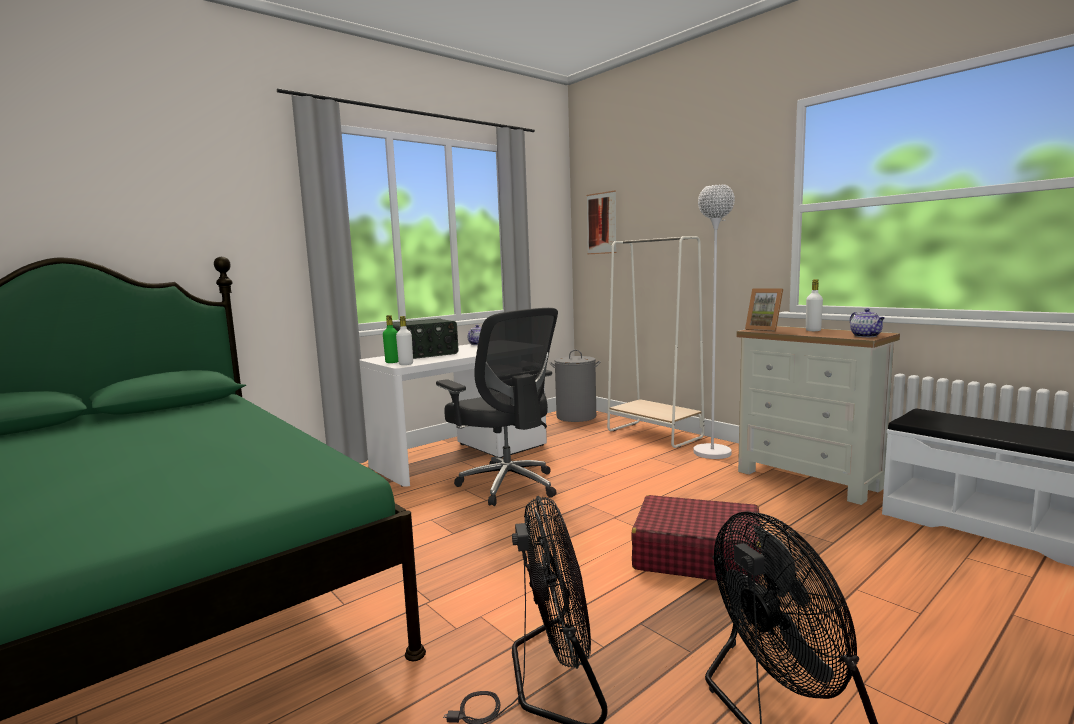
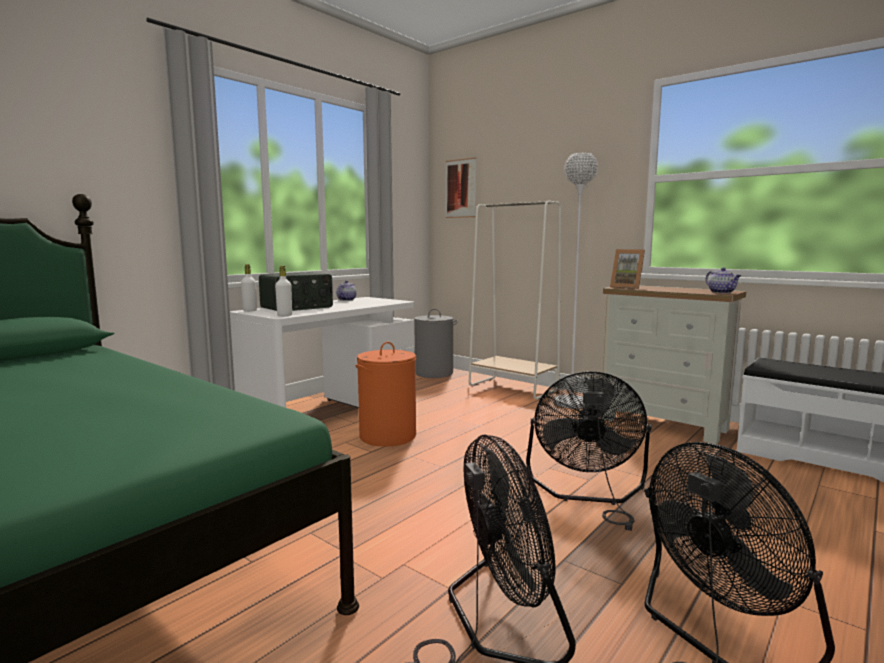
camera: 10 degrees left, 0 degrees up
(392, 362) = (268, 313): green bottle -> none
(507, 484) = (387, 436): office chair -> orange laundry basket
(696, 556) = (592, 494): red suitcase -> black fan
(813, 330) = (670, 288): white bottle -> white bottle (250, 311)

